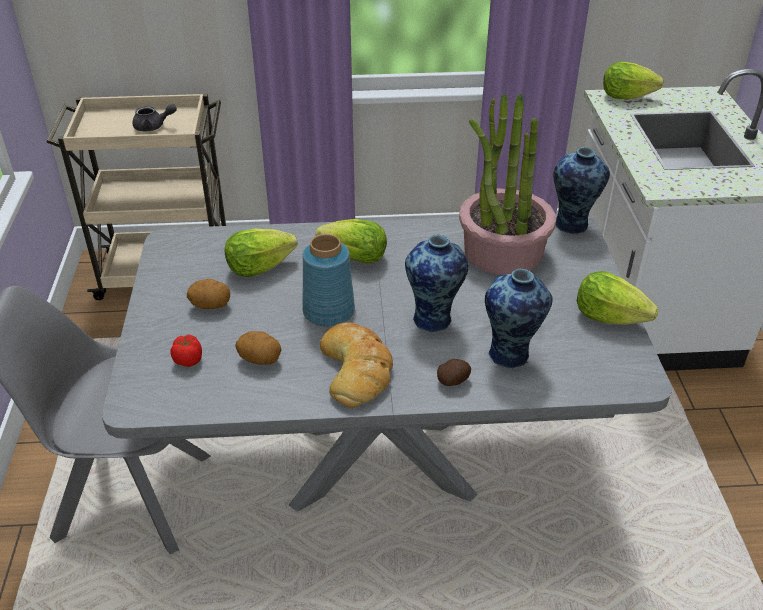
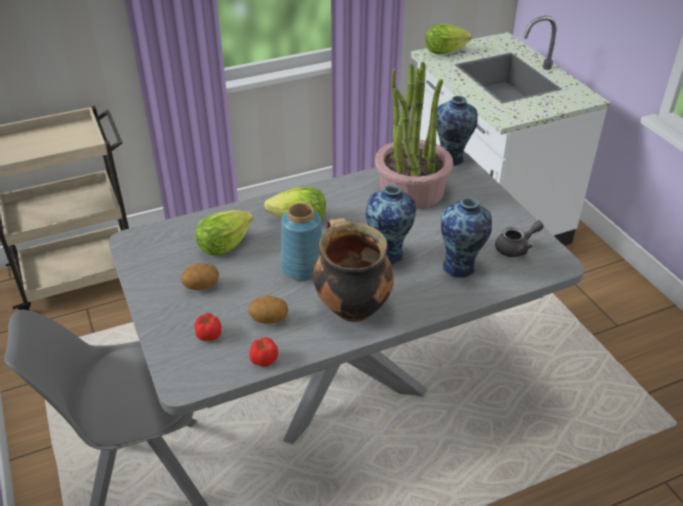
camera: 20 degrees left, 0 degrees up
(153, 127) = (57, 144): grey teapot -> grey teapot (516, 248)
(228, 402) = (263, 360): none -> tomato
(357, 368) = (351, 307): bread -> cooking pot
(453, 381) = (429, 298): potato -> none
(608, 317) = (514, 222): lettuce -> none

